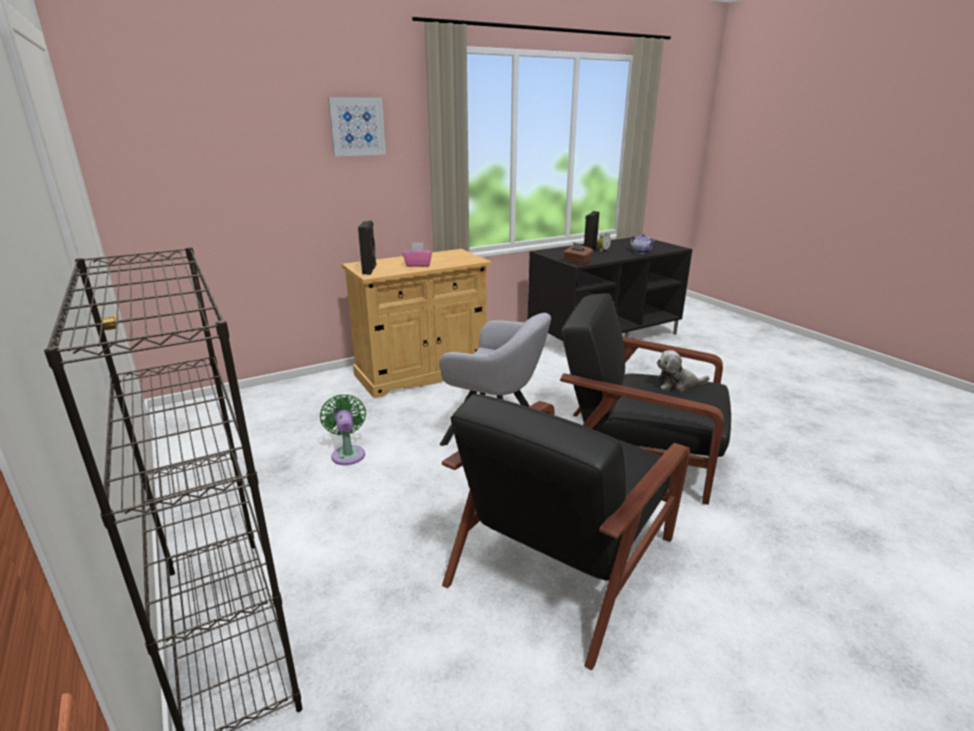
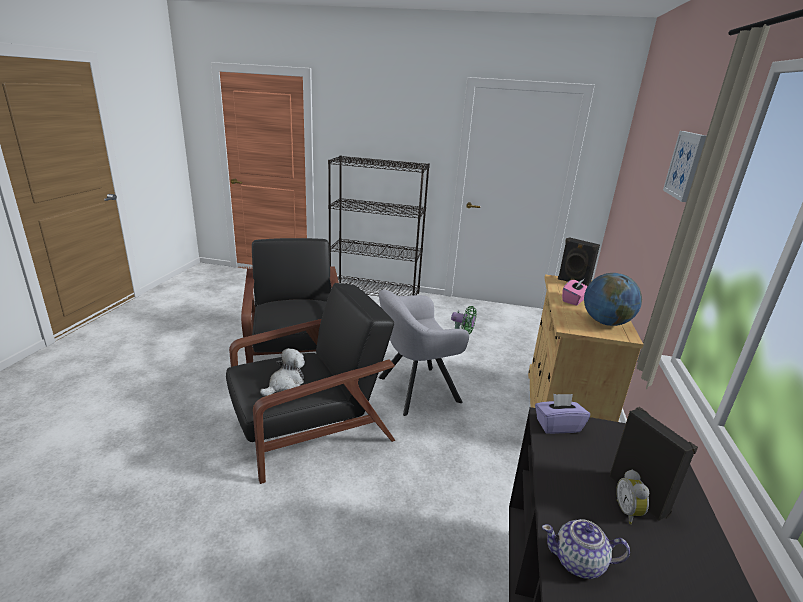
camera: 130 degrees right, 0 degrees up
(446, 255) = (606, 322): none -> globe
(577, 262) = (557, 426): brown tissue box -> purple tissue box

